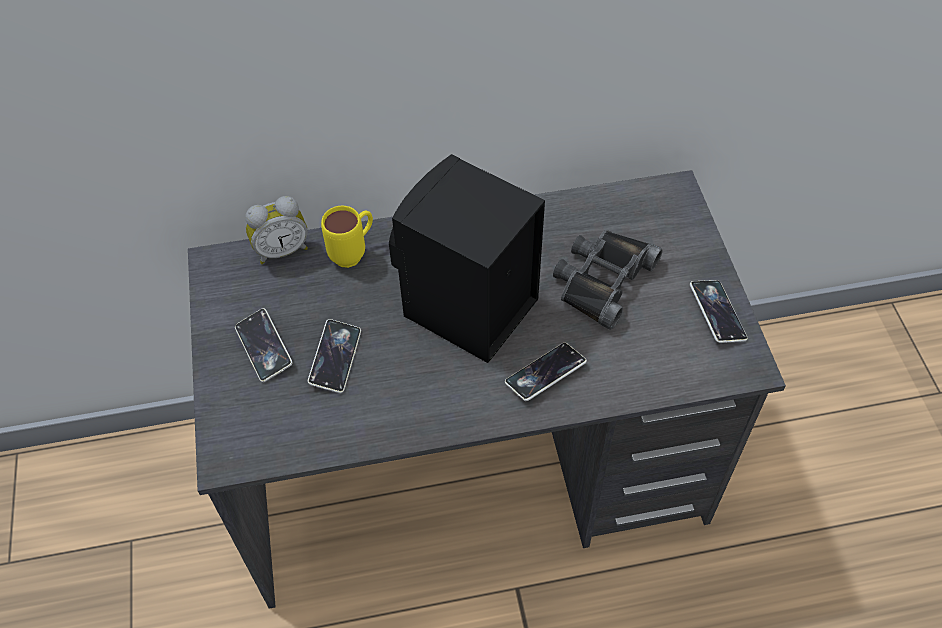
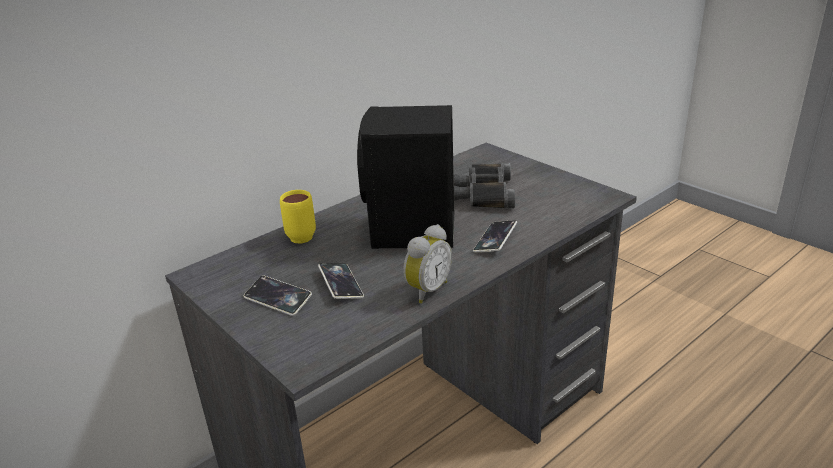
camera: 30 degrees left, 25 degrees down
(281, 250) = (246, 251): alarm clock -> alarm clock (426, 290)
(717, 314) = (566, 184): phone -> none

